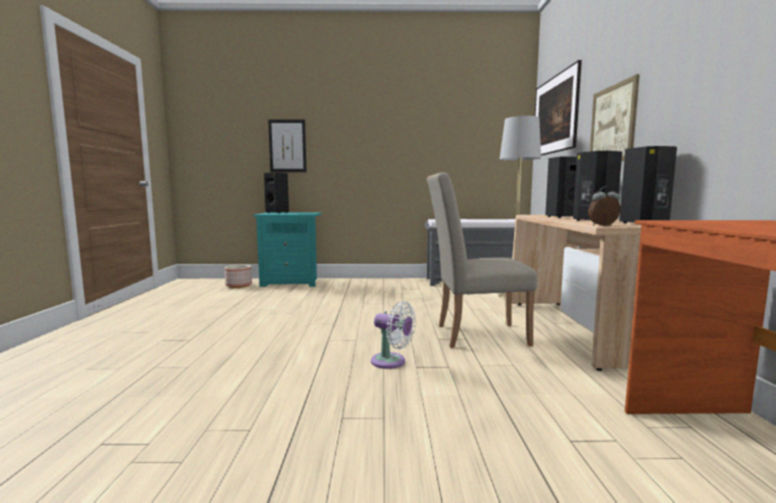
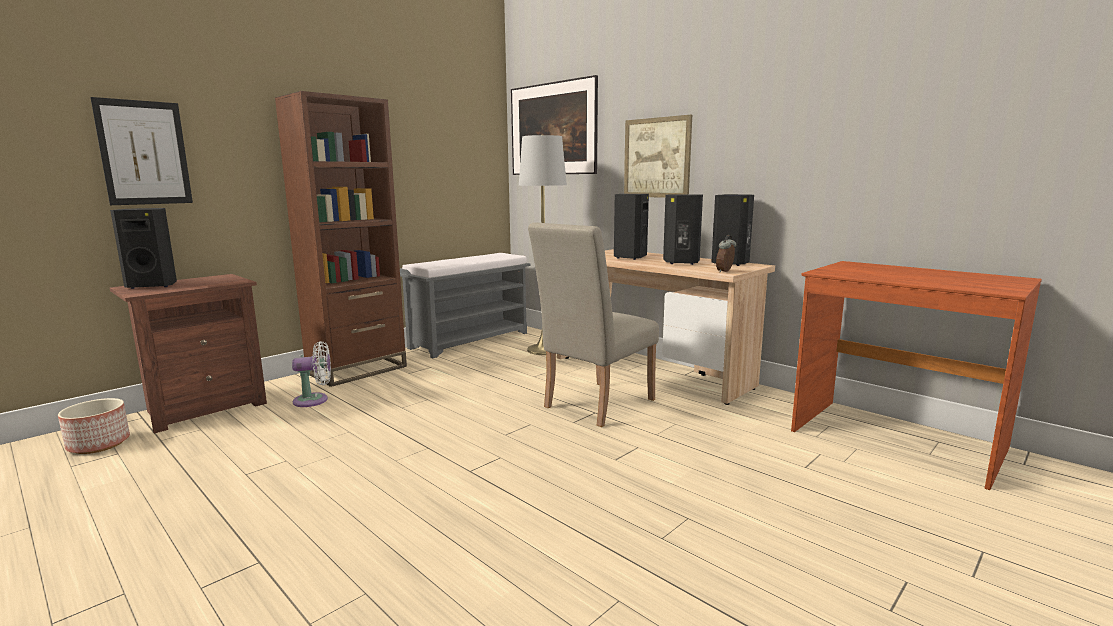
camera: 45 degrees left, 5 degrees up
(292, 282) = (204, 408): turquoise nightstand -> brown nightstand
(380, 282) = (357, 370): none -> brown bookcase
(391, 362) = (586, 465): white fan -> white fan (314, 400)

